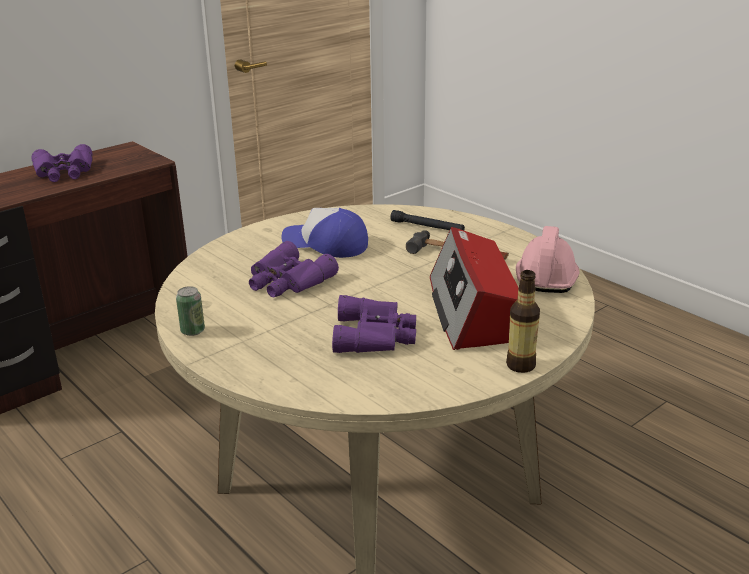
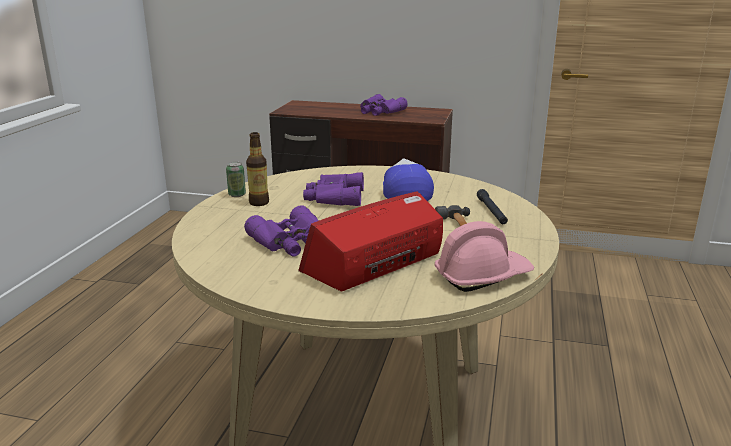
camera: 55 degrees right, 5 degrees down
(521, 365) = (306, 303): bottle -> bottle (259, 203)

